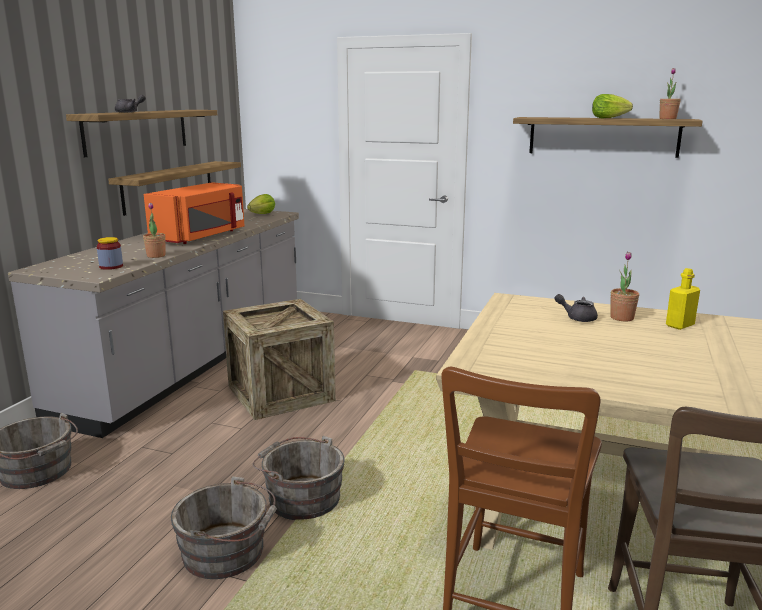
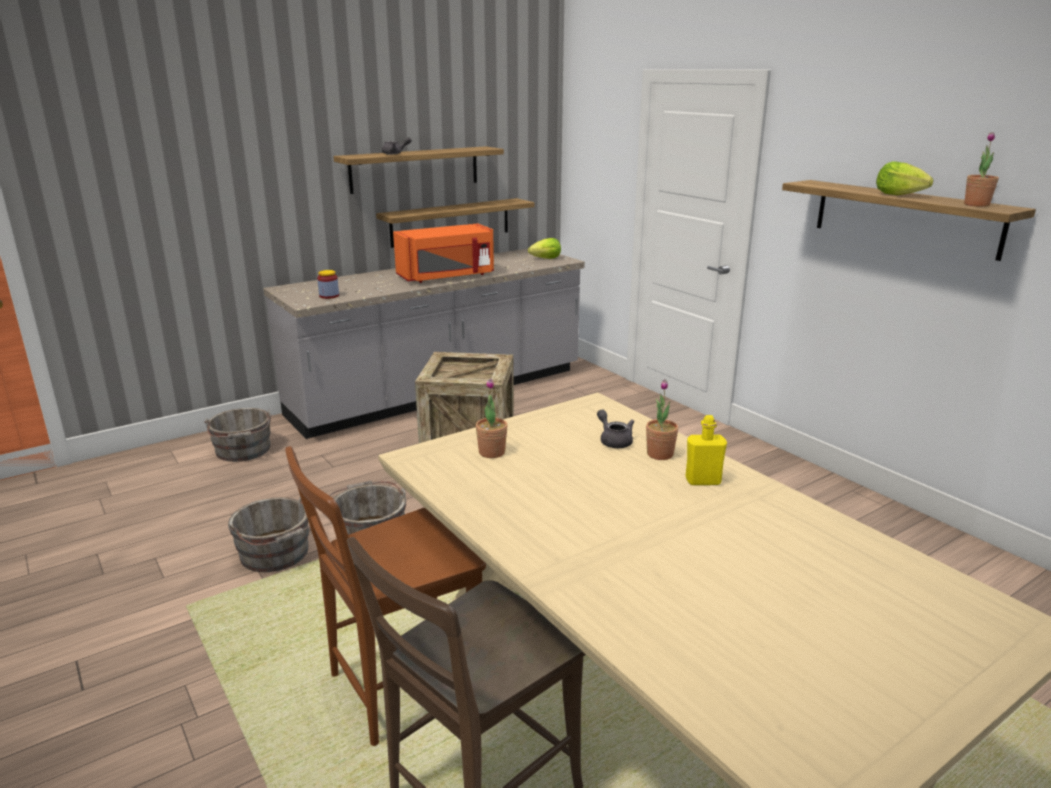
camera: 35 degrees right, 5 degrees up
(156, 256) = (377, 291): potted plant -> potted plant (492, 452)

